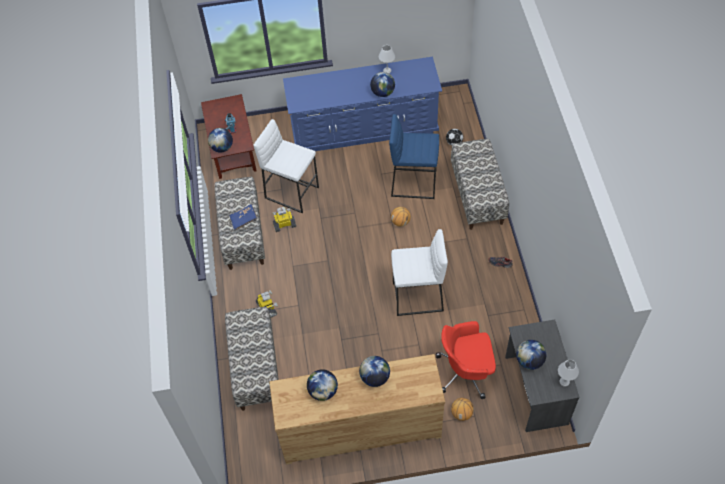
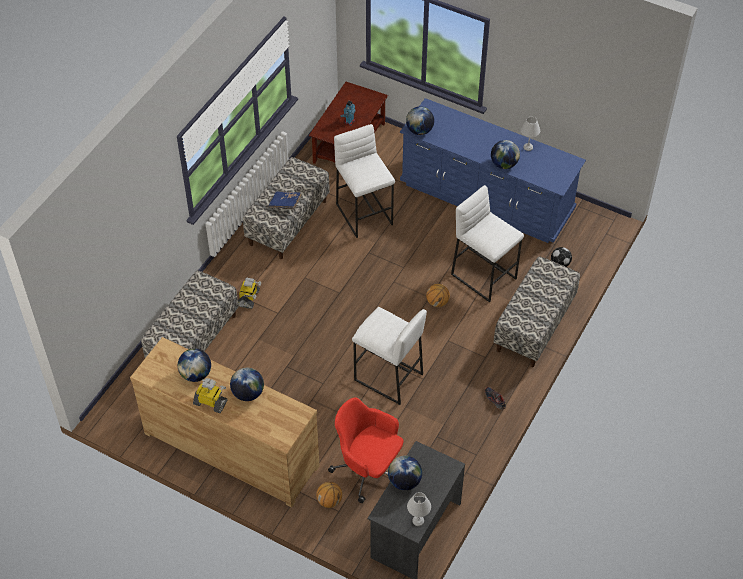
camera: 35 degrees right, 5 degrees down
(222, 147) = (326, 131): globe -> globe (419, 130)
(284, 224) = (331, 238): toy robot -> toy robot (211, 402)
(414, 183) = (484, 276): blue stool -> white stool

